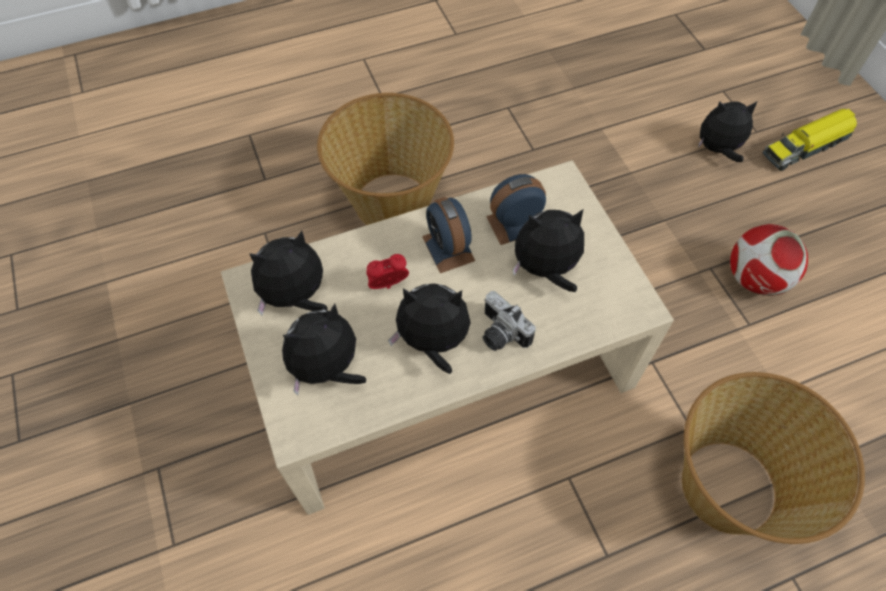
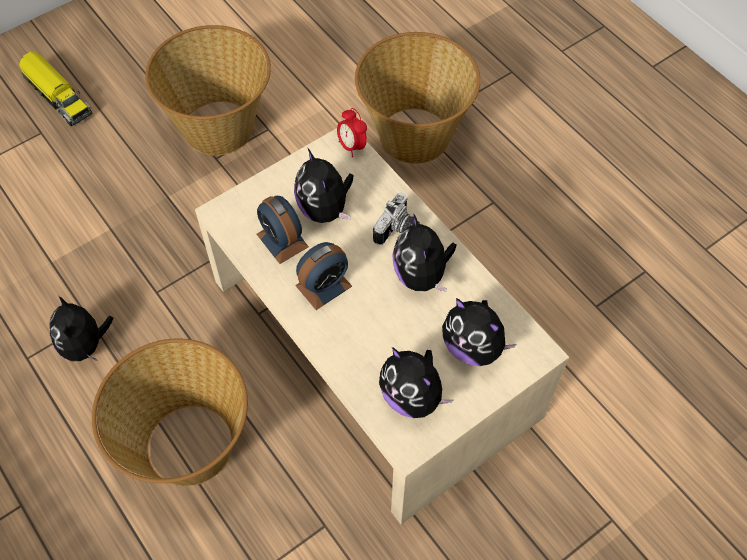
camera: 105 degrees left, 0 degrees up
(388, 286) = (377, 323): alarm clock -> alarm clock (352, 146)
(717, 149) = (69, 161): plush toy -> plush toy (86, 345)
(754, 278) = (220, 127): football -> basket

